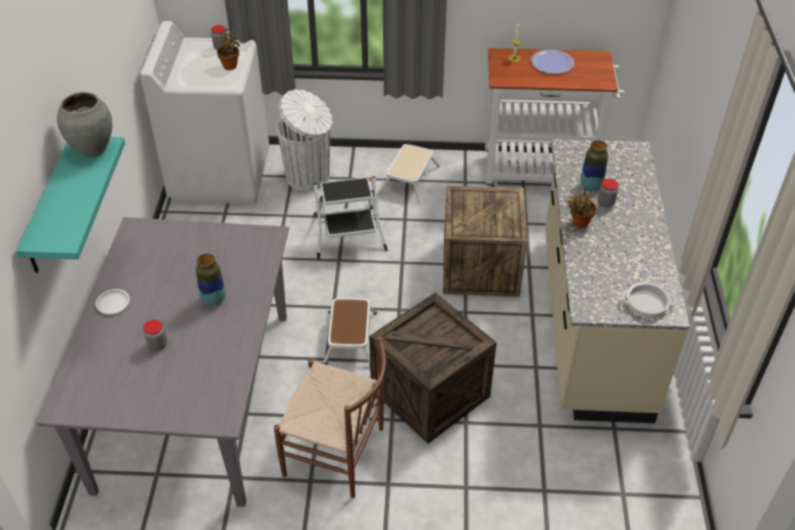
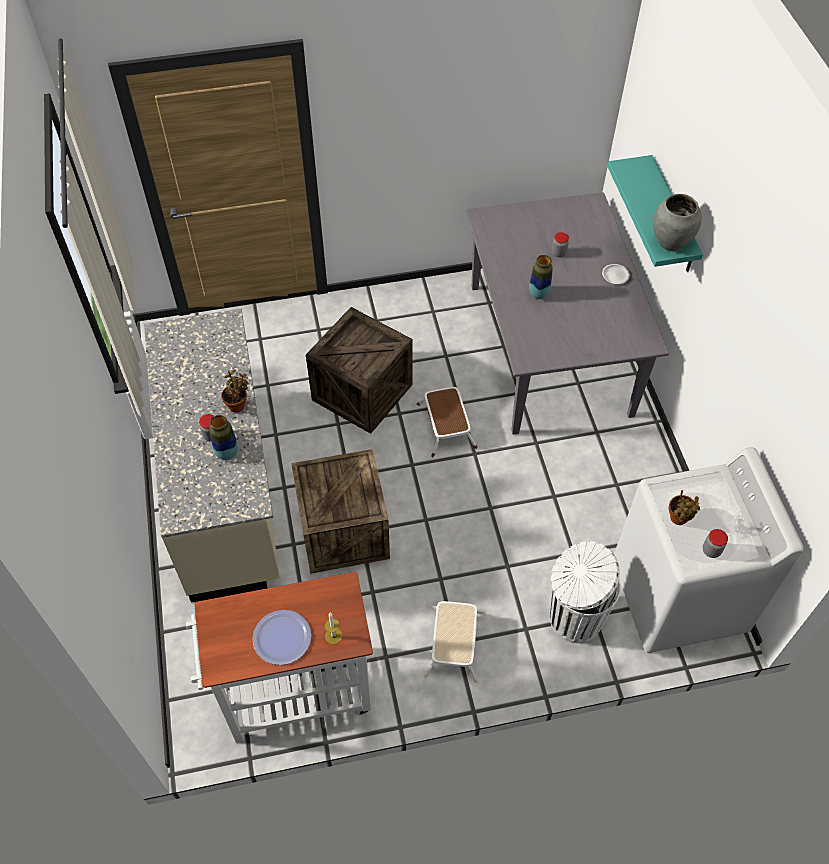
camera: 165 degrees right, 10 degrees up
(338, 454) = (420, 332): brown chair -> none
(348, 233) = (495, 544): step ladder -> none
(646, 304) = (178, 335): cooking pot -> none

